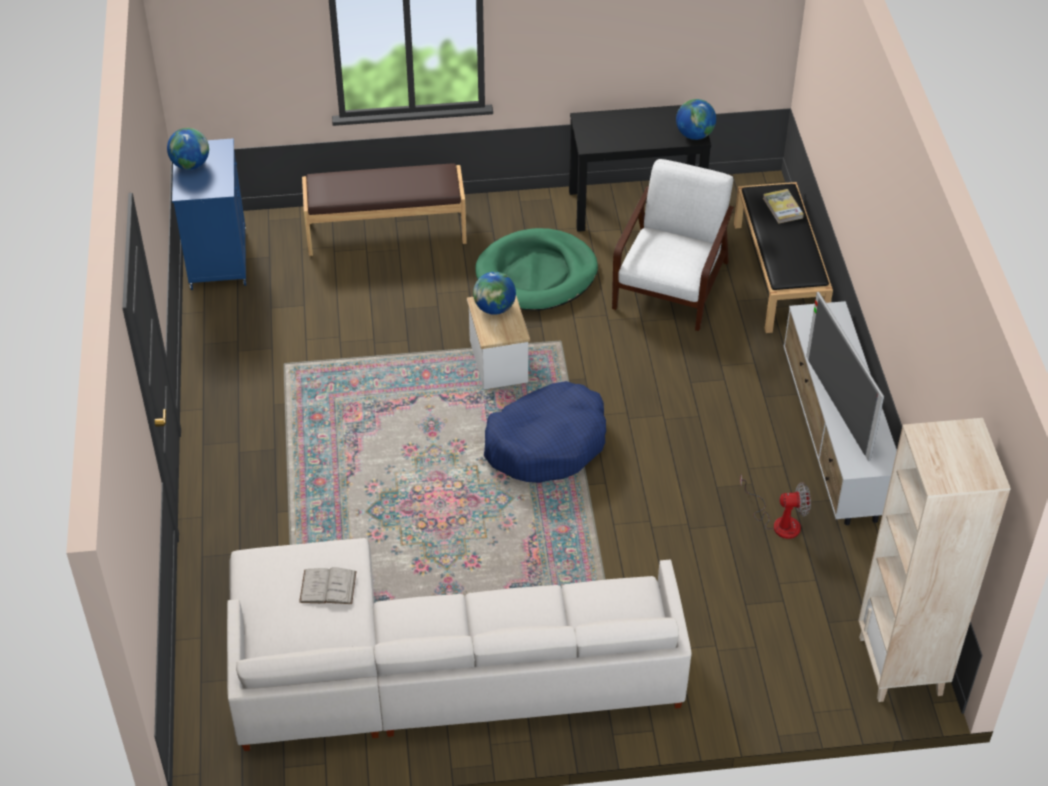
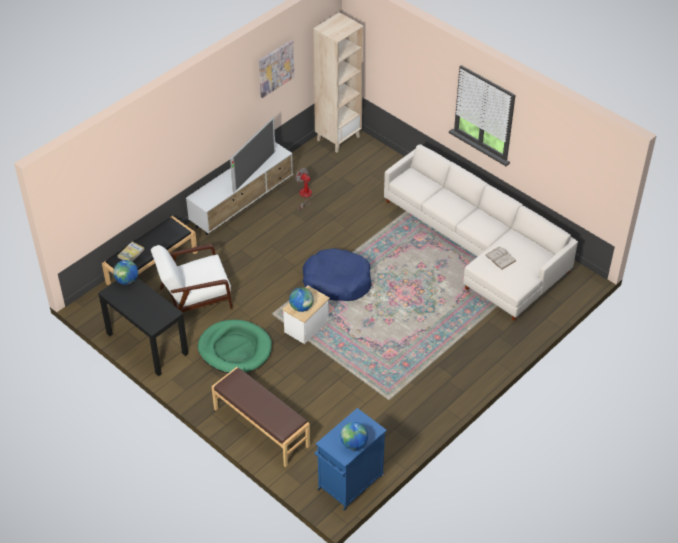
camera: 130 degrees left, 0 degrees up
(948, 370) = (276, 68): none -> picture

